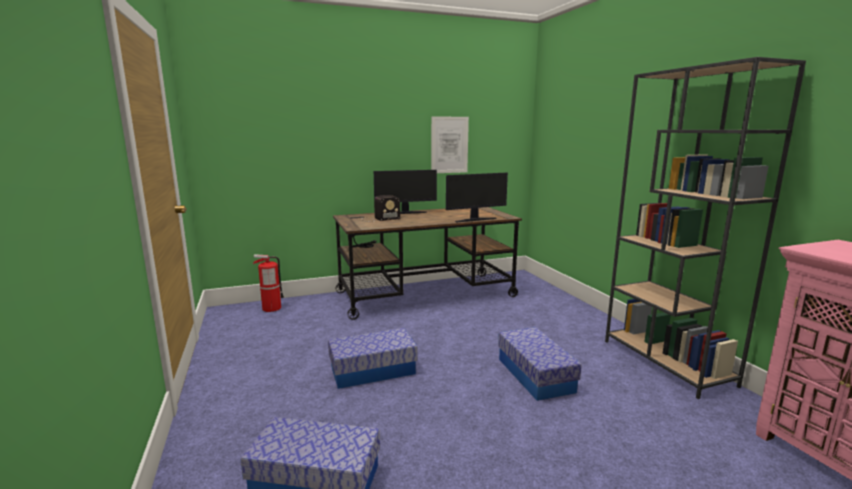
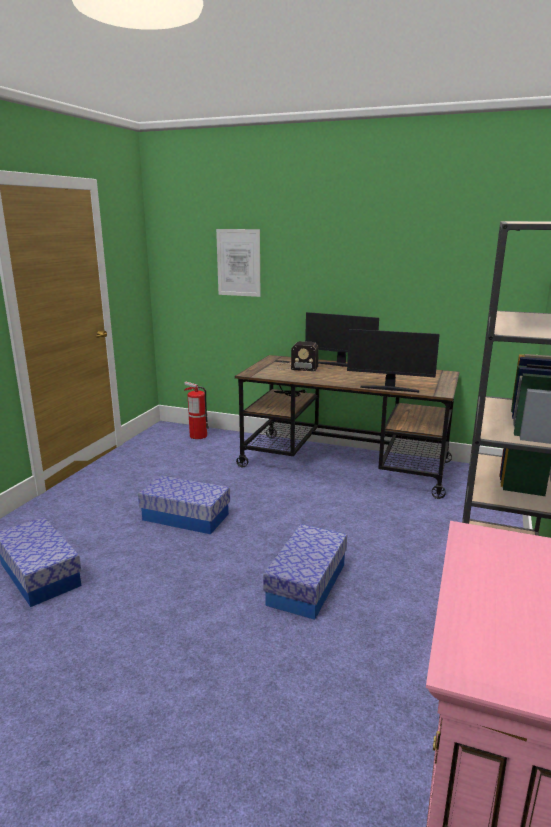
camera: 40 degrees right, 5 degrees up
(449, 145) = (412, 286): picture -> picture (238, 262)

